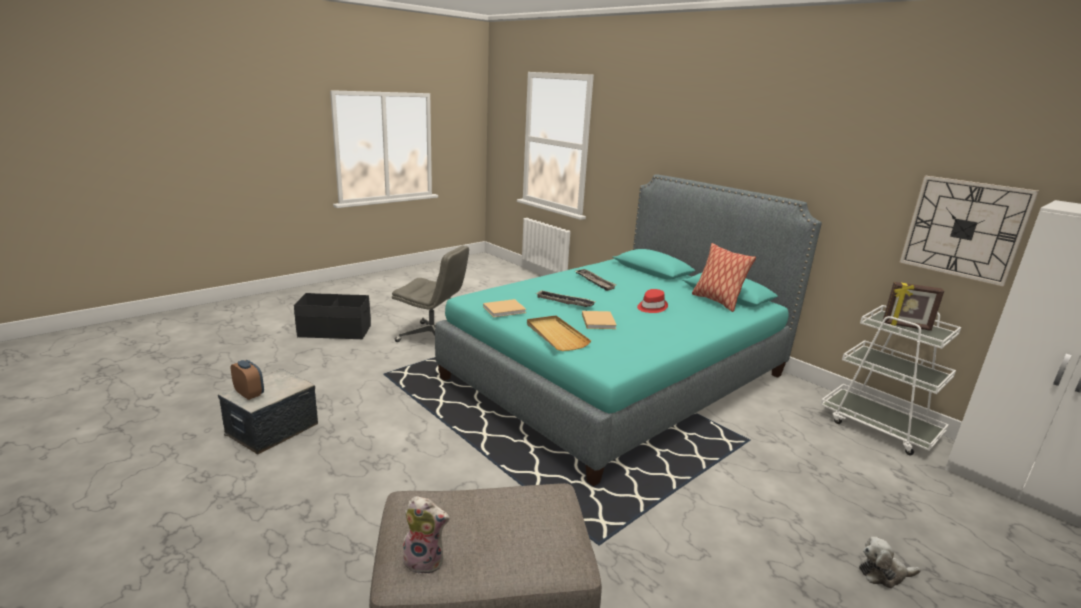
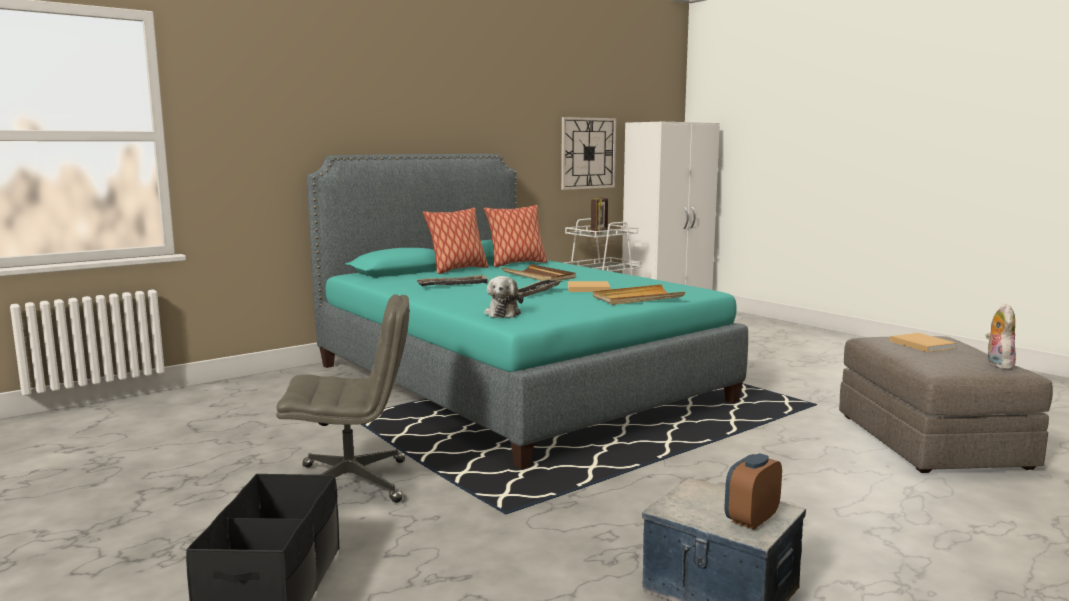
camera: 85 degrees left, 10 degrees down
(433, 337) = (352, 483): grey office chair -> grey office chair turned 60 degrees clockwise
(505, 309) = (568, 308): beige book -> beige book (920, 344)
(651, 307) = (539, 276): red hat -> brown tray
(668, 283) = (457, 270): none -> pillow
(883, 574) = (779, 345): plush toy -> plush toy (503, 313)

